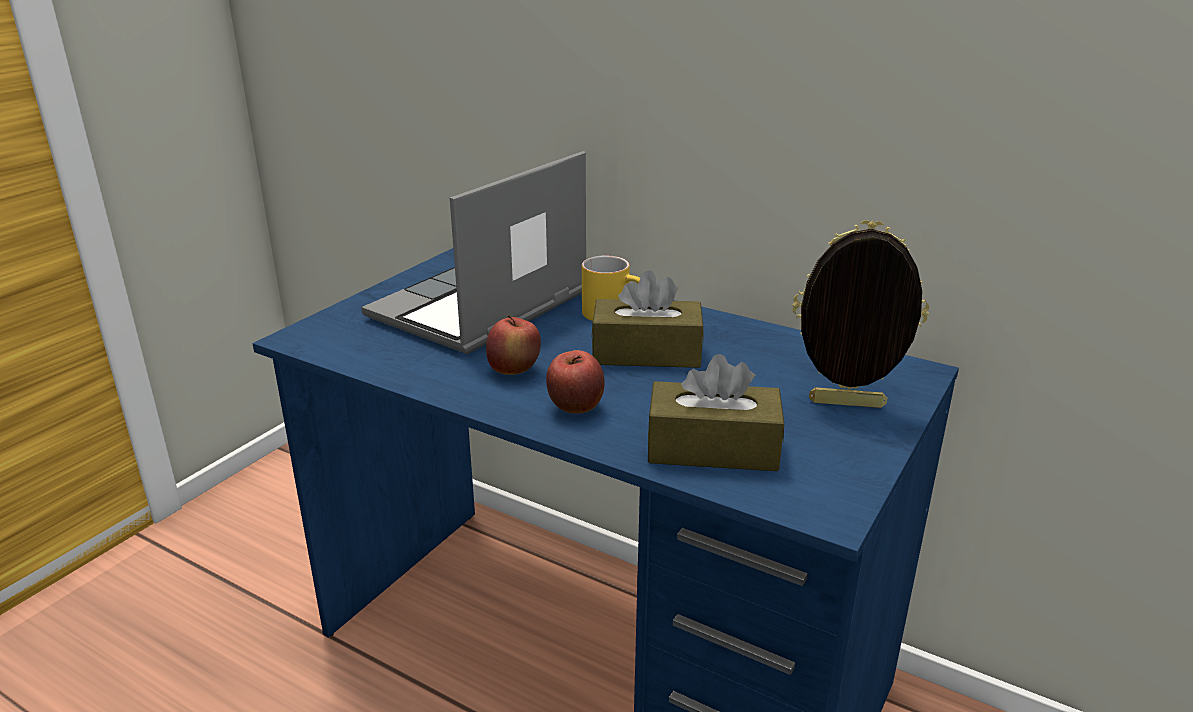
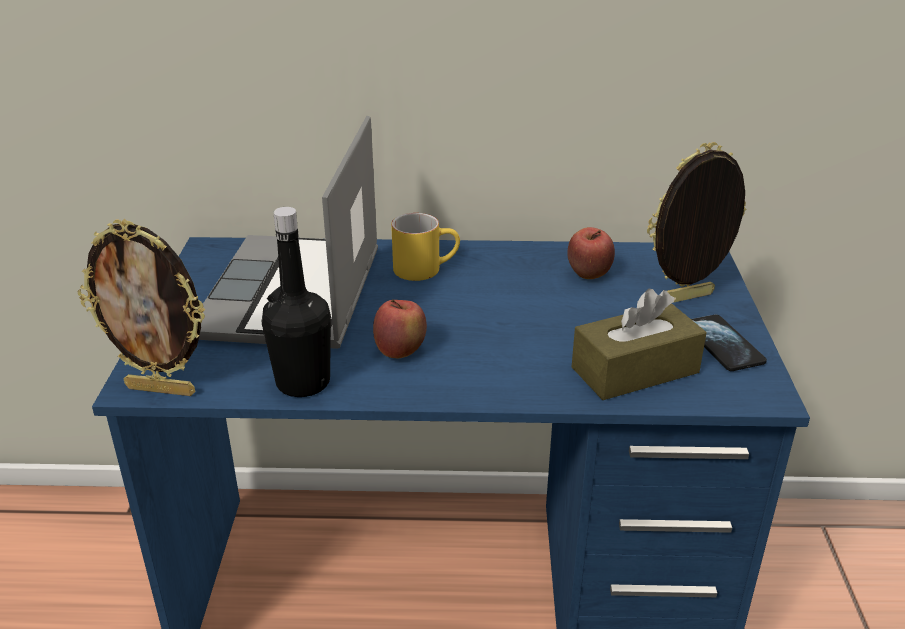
camera: 30 degrees left, 5 degrees up
(309, 345) = (162, 389): none -> picture frame
(411, 370) = (303, 382): none -> black bottle
(576, 409) = (493, 371): apple -> apple (588, 275)
(646, 353) = (493, 299): brown tissue box -> none
(836, 455) = (722, 344): none -> phone

